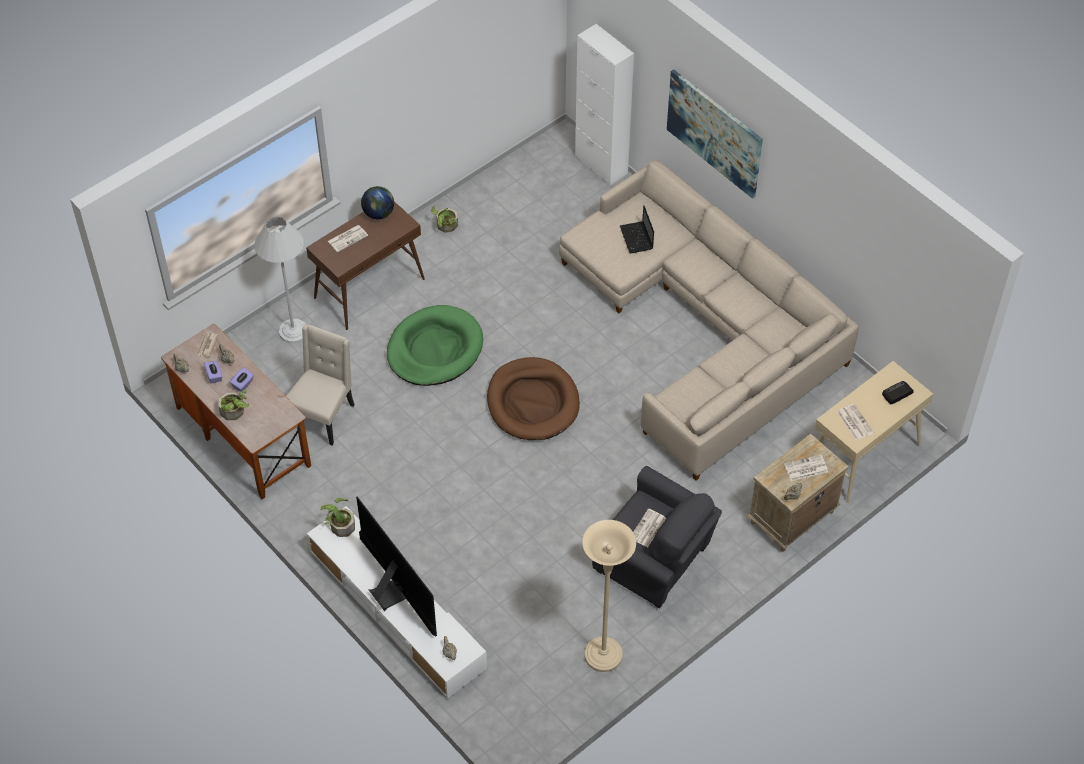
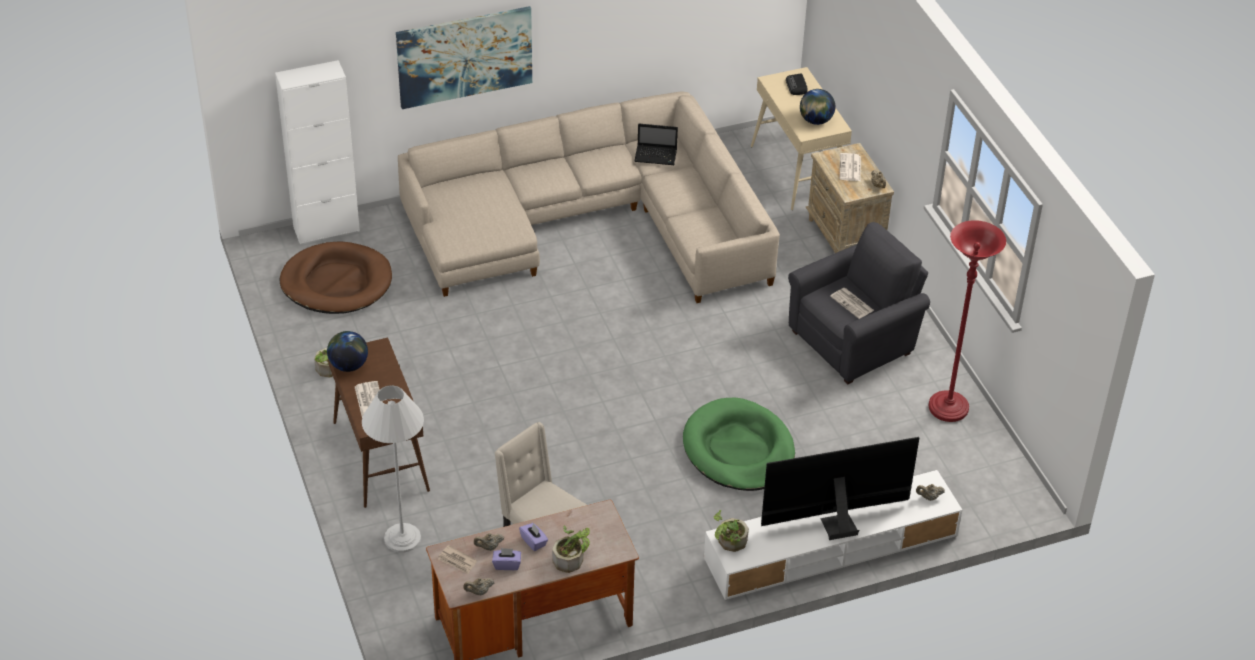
camera: 70 degrees left, 10 degrees down
(434, 349) = (500, 426): green dog bed -> green dog bed (739, 449)
(532, 402) = (615, 370): brown dog bed -> brown dog bed (336, 282)
(603, 655) = (948, 408): beige floor lamp -> red floor lamp
(637, 238) = (485, 206): laptop -> laptop (656, 156)
(854, 422) = (815, 120): newspaper -> globe

